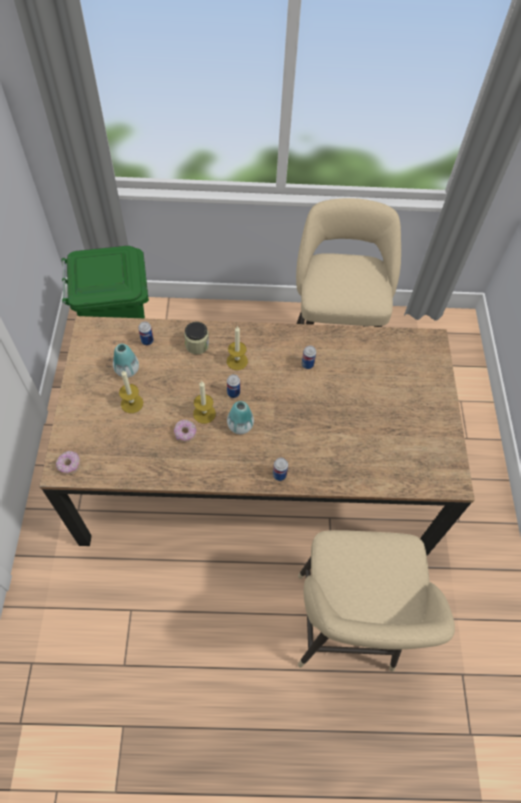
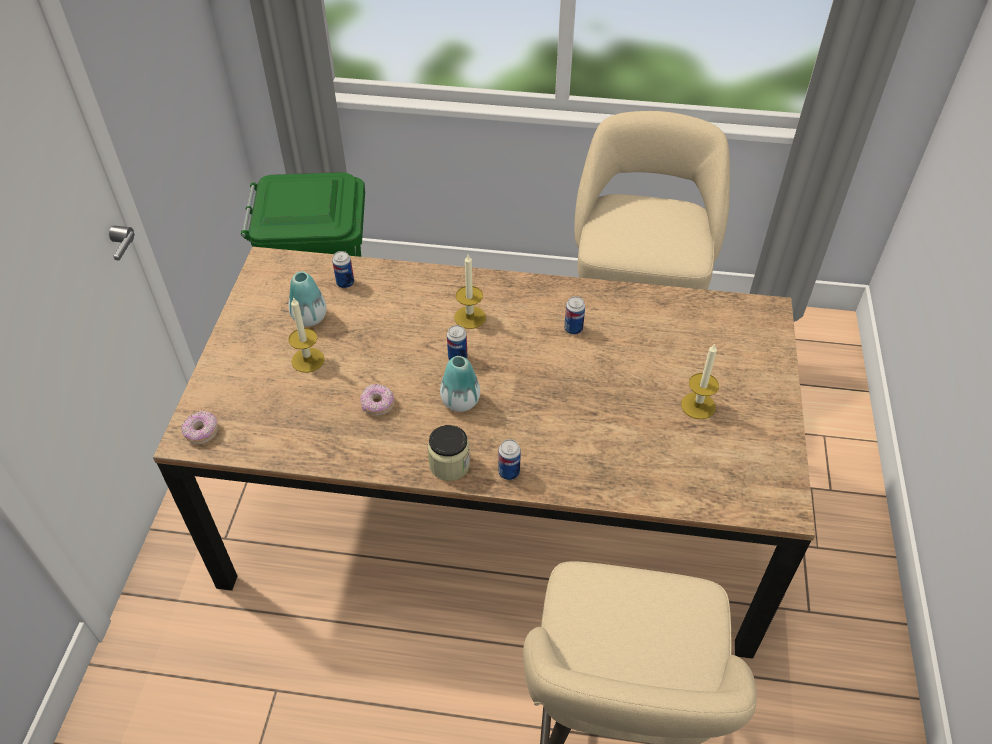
camera: 10 degrees right, 10 degrees down
(197, 345) = (415, 293): jar -> jar (449, 465)
(204, 413) = (410, 381): candle -> candle (698, 405)

